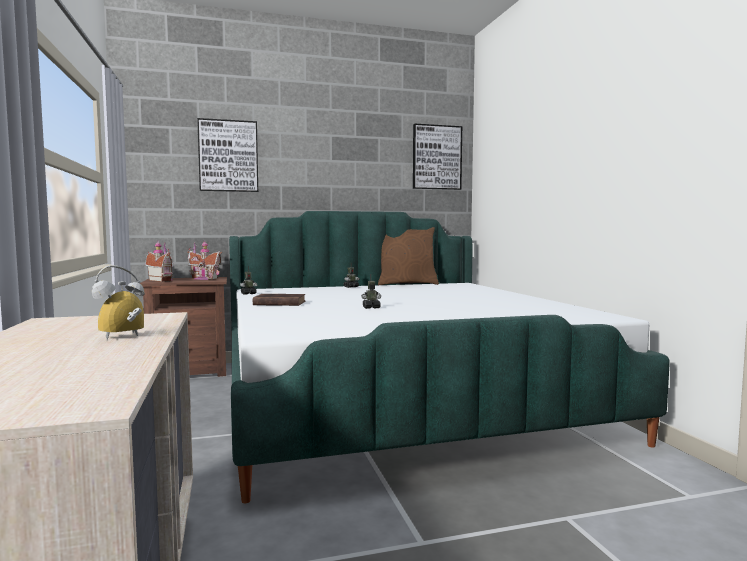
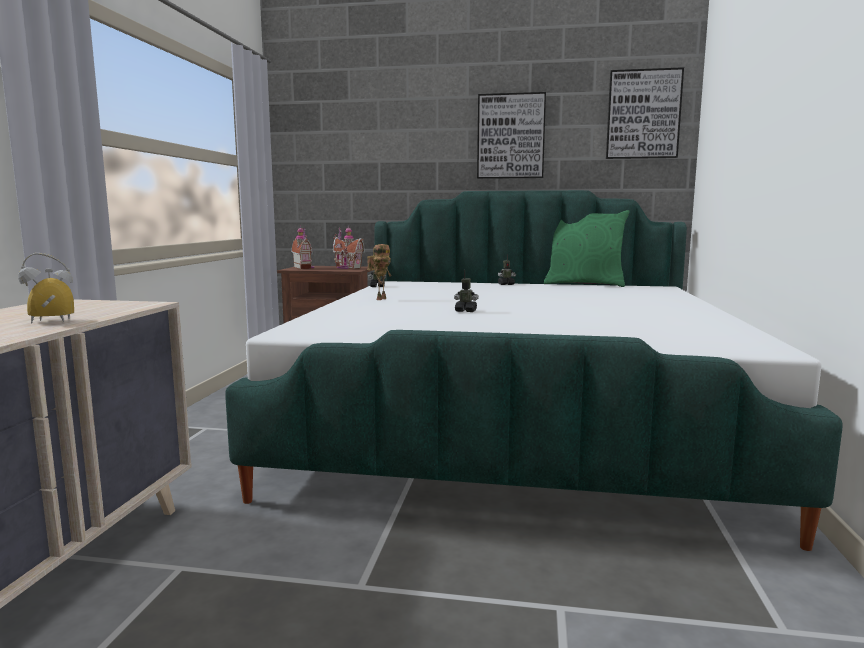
camera: 25 degrees right, 5 degrees up
(228, 156) = (379, 130): picture -> picture (511, 136)
(278, 303) = (380, 299): brown book -> toy robot
(406, 284) = (584, 284): brown pillow -> green pillow

